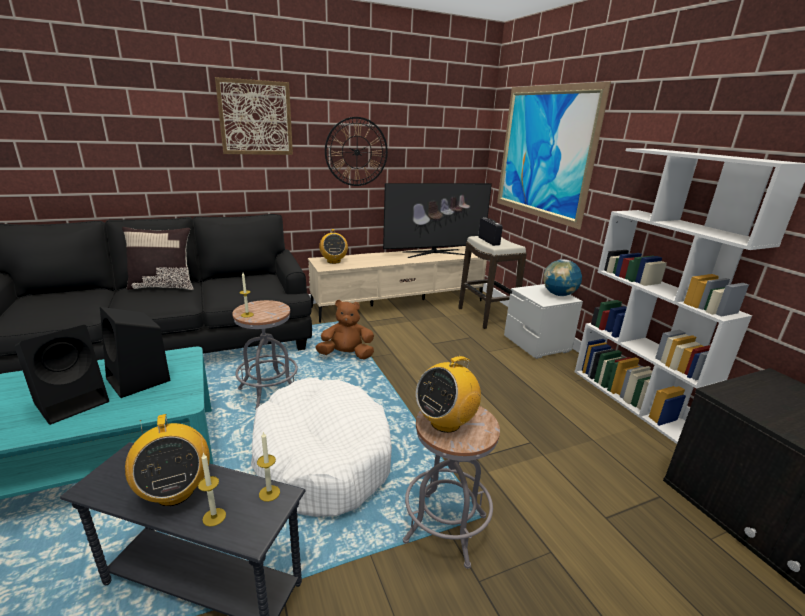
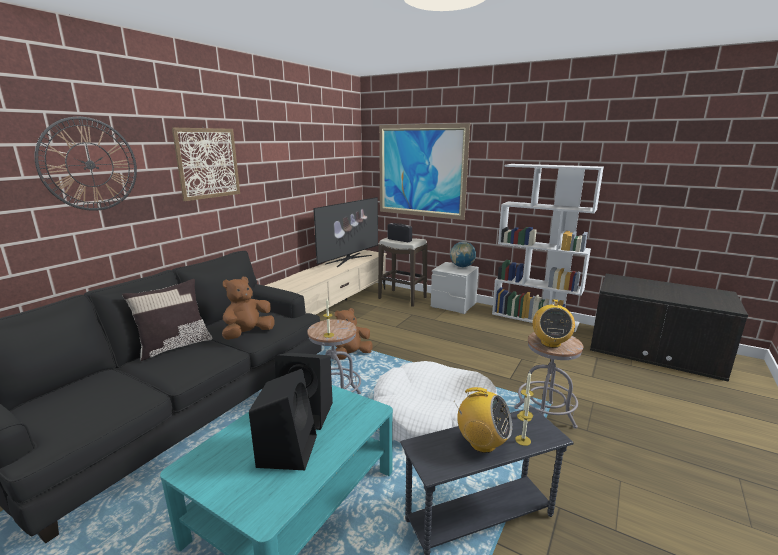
camera: 35 degrees left, 5 degrees down
(224, 294) = (248, 334): none -> brown plush toy
(333, 261) = (287, 284): radio -> none
(356, 152) = (284, 185): wall clock -> wall clock (90, 164)

